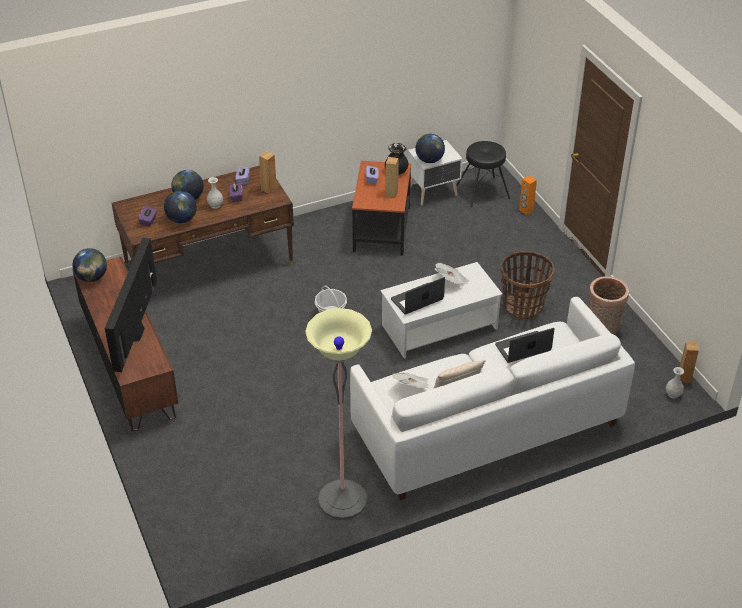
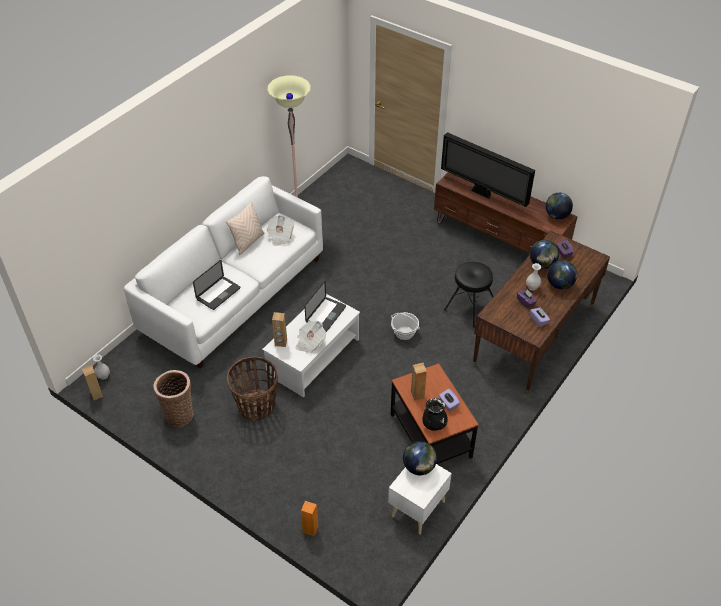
camera: 150 degrees right, 5 degrees up
(136, 334) = (482, 193): television -> television turned 150 degrees clockwise
(269, 189) = (508, 321): brown speaker -> brown speaker (281, 343)
(483, 192) = (368, 535): black stool -> black stool (470, 307)

